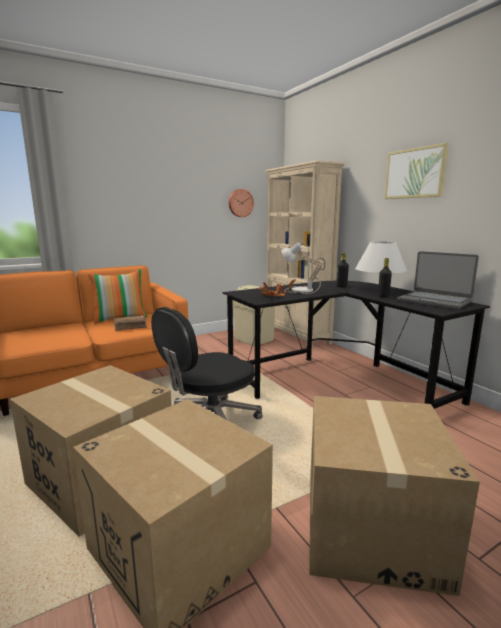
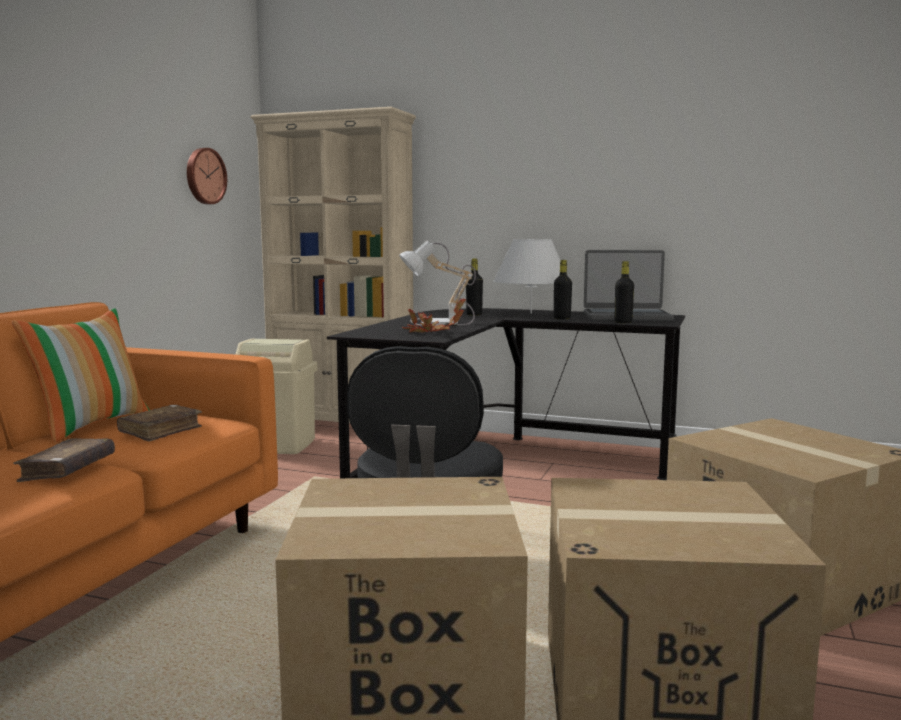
camera: 40 degrees left, 5 degrees down
(68, 337) = (68, 470): none -> brown book
(413, 306) = (623, 322): none -> black bottle
(415, 173) = (551, 140): picture -> none

